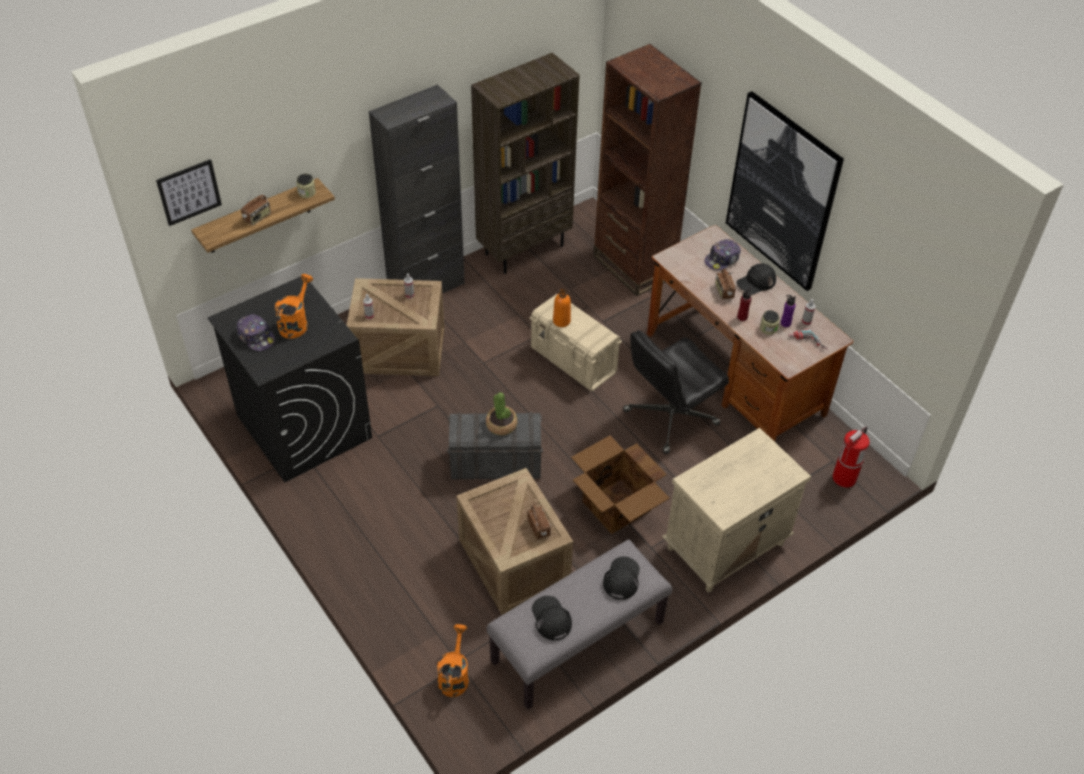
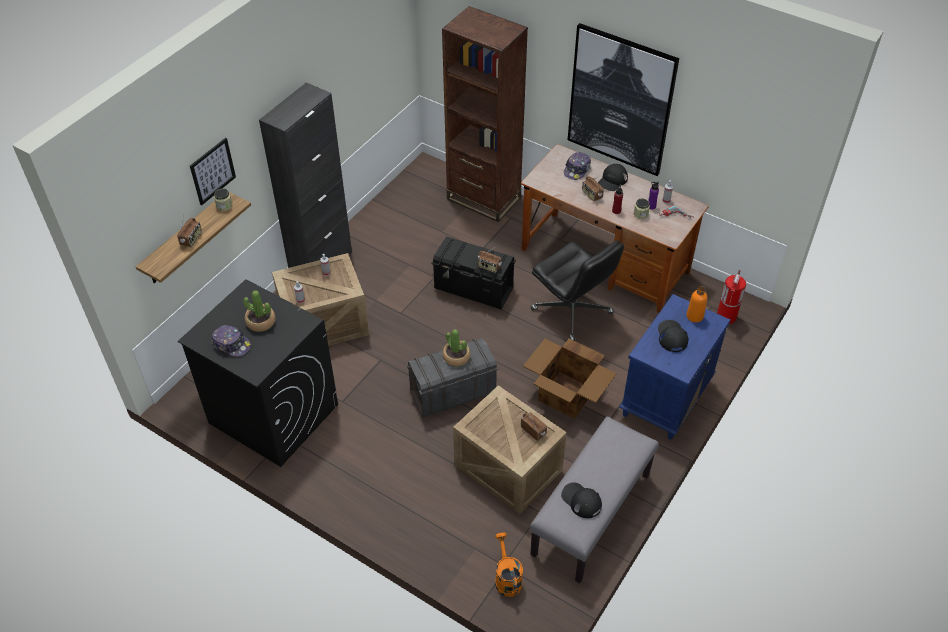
camera: 20 degrees left, 0 degrees up
(189, 192) = (129, 232): picture -> picture (212, 171)
(295, 323) = (261, 322): orange watering can -> potted plant
(524, 249) = (387, 209): brown bookcase -> none
(561, 321) = (461, 257): orange bottle -> orange bottle (694, 316)
(573, 361) = (474, 289): beige storage box -> black storage box
(586, 340) = (489, 267): none -> radio
(622, 578) = (619, 449): black cap -> black cap (672, 336)
(670, 418) = (573, 311): black office chair -> black office chair turned 75 degrees counterclockwise
(725, 547) = (665, 399): beige nightstand -> blue nightstand

